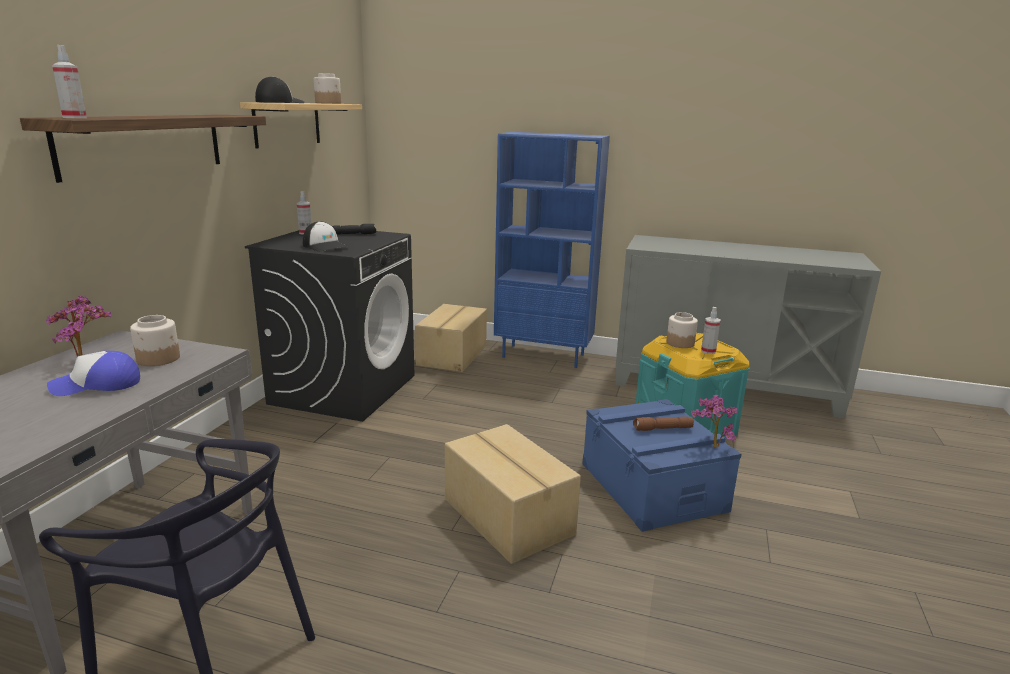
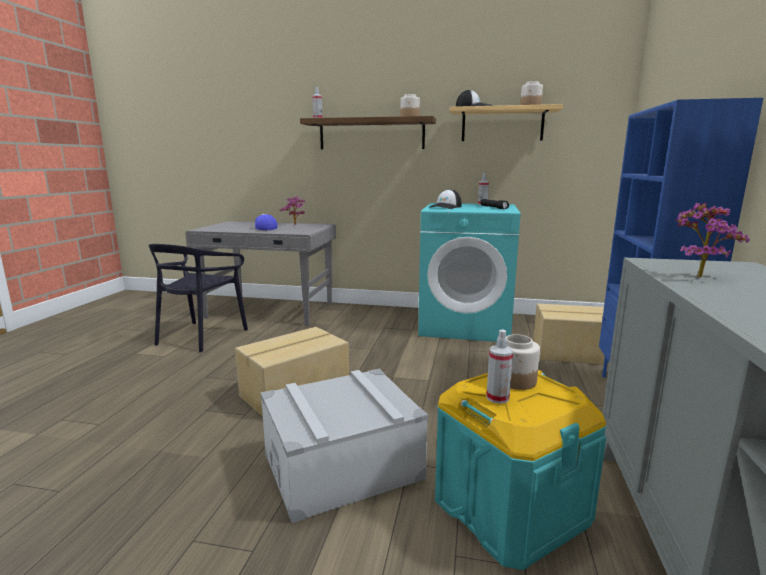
camera: 85 degrees right, 5 degrees down
(159, 359) = (295, 229): jar -> jar (409, 117)
(344, 389) = (465, 325): black washing machine -> turquoise washing machine
(652, 487) = (342, 466): blue storage box -> grey storage box
(662, 429) = (342, 404): brown flashlight -> none
(711, 446) = (303, 431): potted plant -> potted plant (697, 276)

